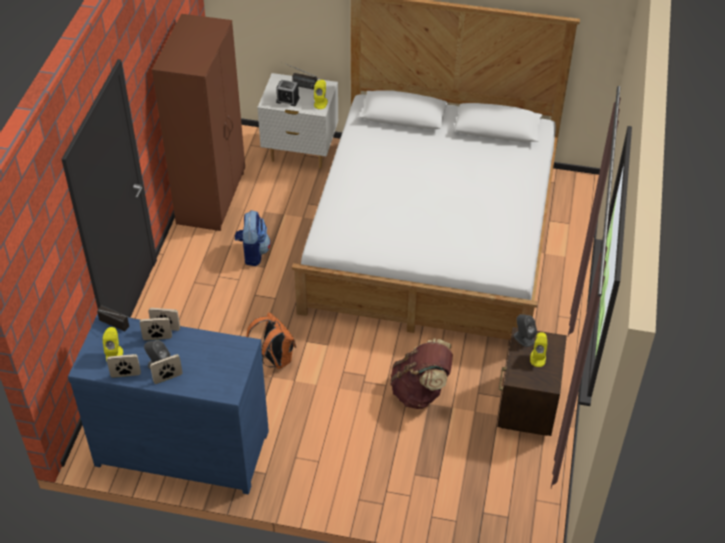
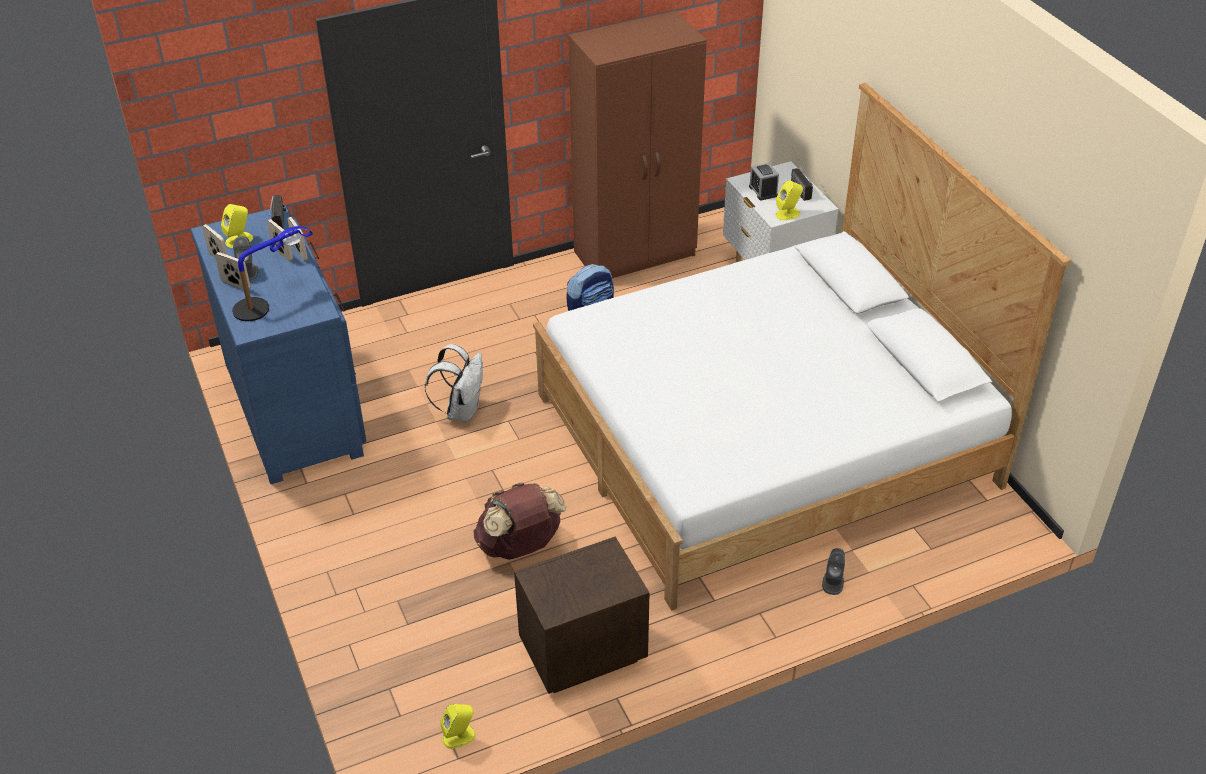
camera: 55 degrees right, 5 degrees down
(206, 368) = (268, 301): none -> table lamp
(274, 359) = (462, 411): orange backpack -> white backpack
(523, 338) = (605, 554): grey speaker -> grey speaker (833, 582)
(538, 357) = (586, 582): yellow speaker -> yellow speaker (459, 736)

